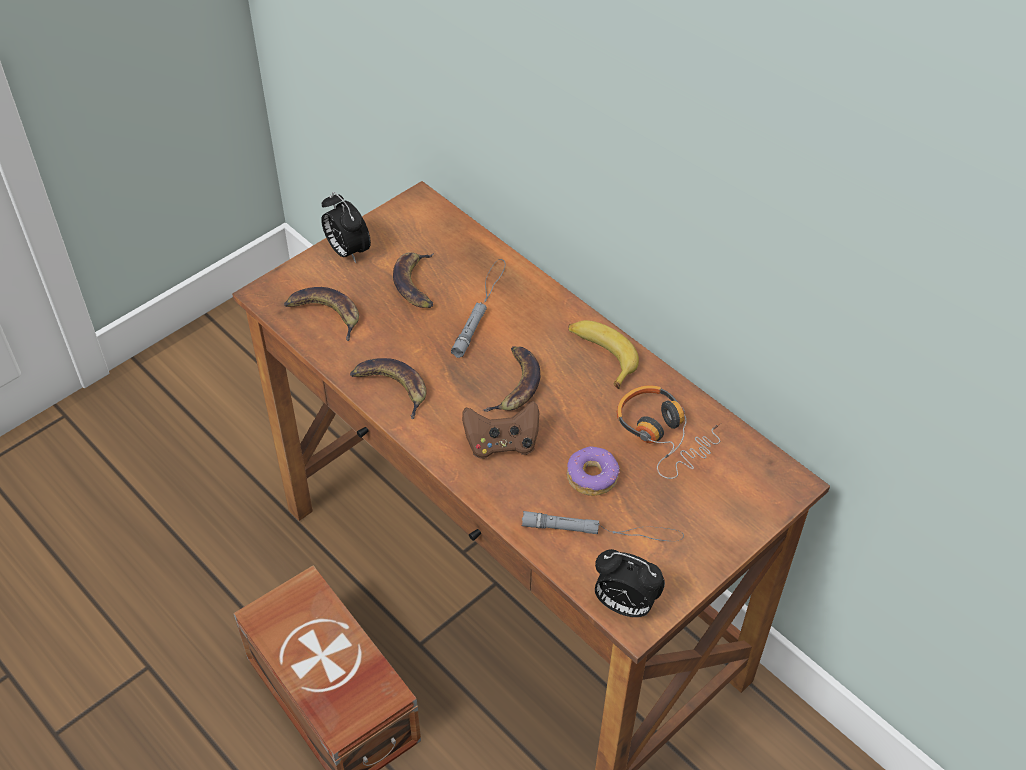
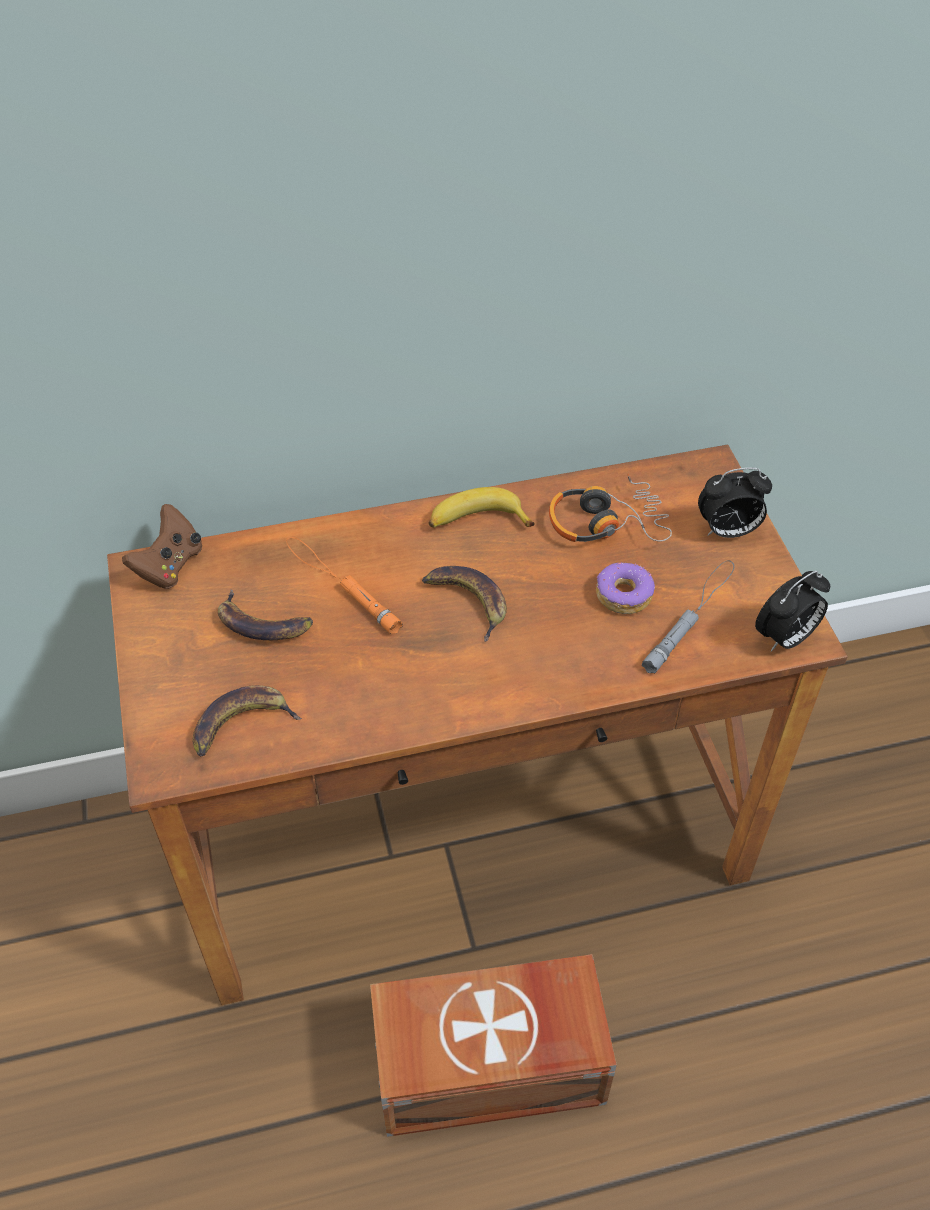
camera: 60 degrees left, 0 degrees up
(347, 251) = (159, 665): alarm clock -> alarm clock (727, 531)
(391, 387) = (397, 707): banana -> none
(480, 307) = (341, 584): grey flashlight -> orange flashlight
(501, 443) = (538, 646): brown game controller -> brown game controller (170, 565)

